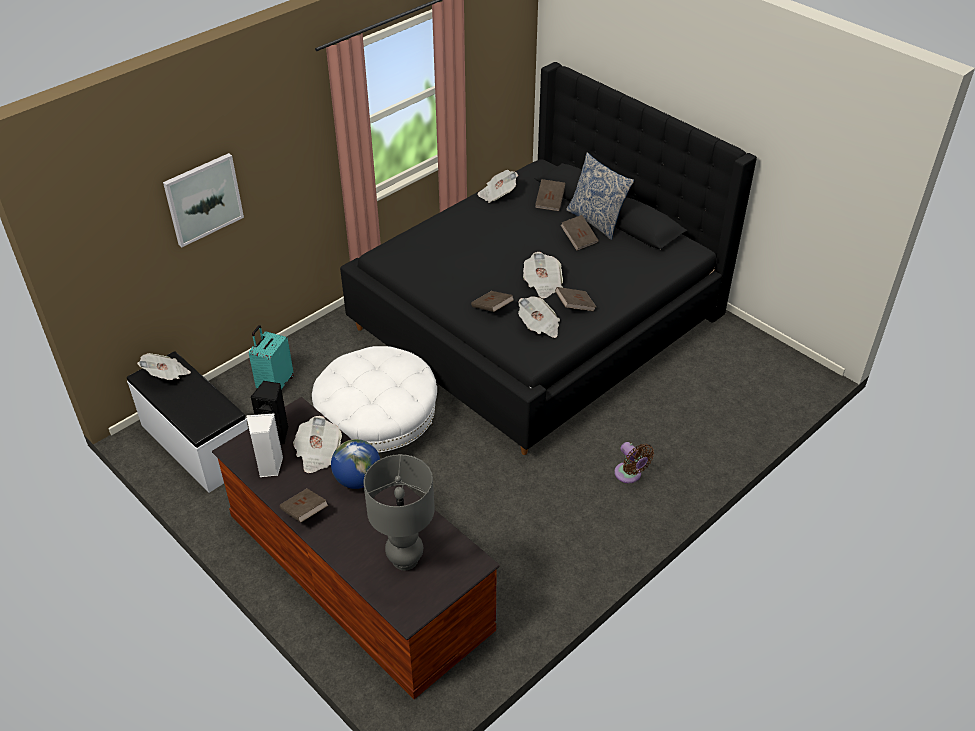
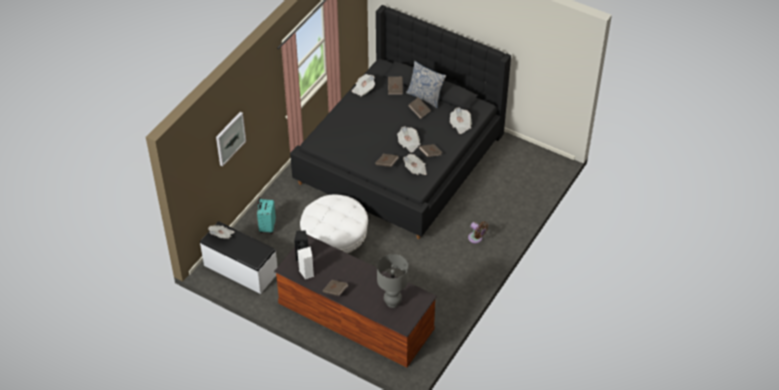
camera: 15 degrees left, 5 degrees up
(318, 454) = (328, 261): newspaper -> newspaper (460, 125)
(358, 480) = (354, 270): globe -> none

